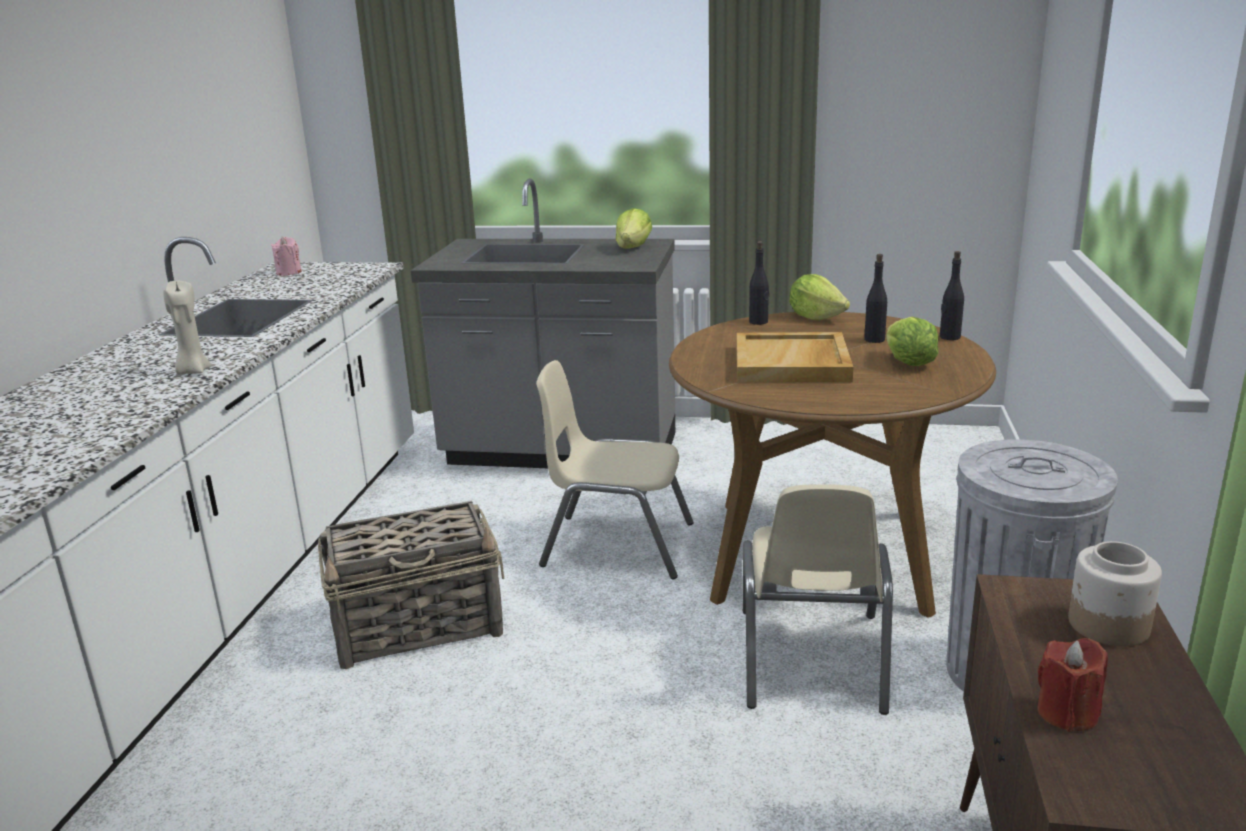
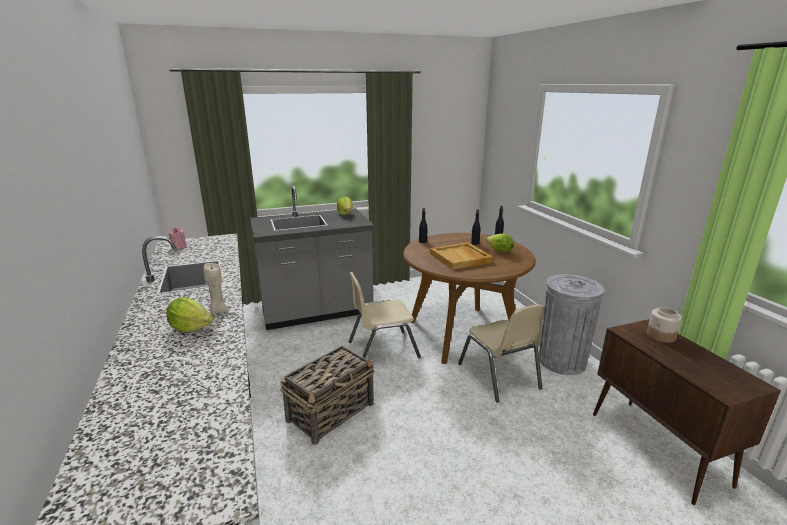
camera: 30 degrees left, 0 degrees up
(816, 317) = (441, 236): lettuce -> lettuce (191, 327)
(1067, 713) = (689, 369): red candle -> none

